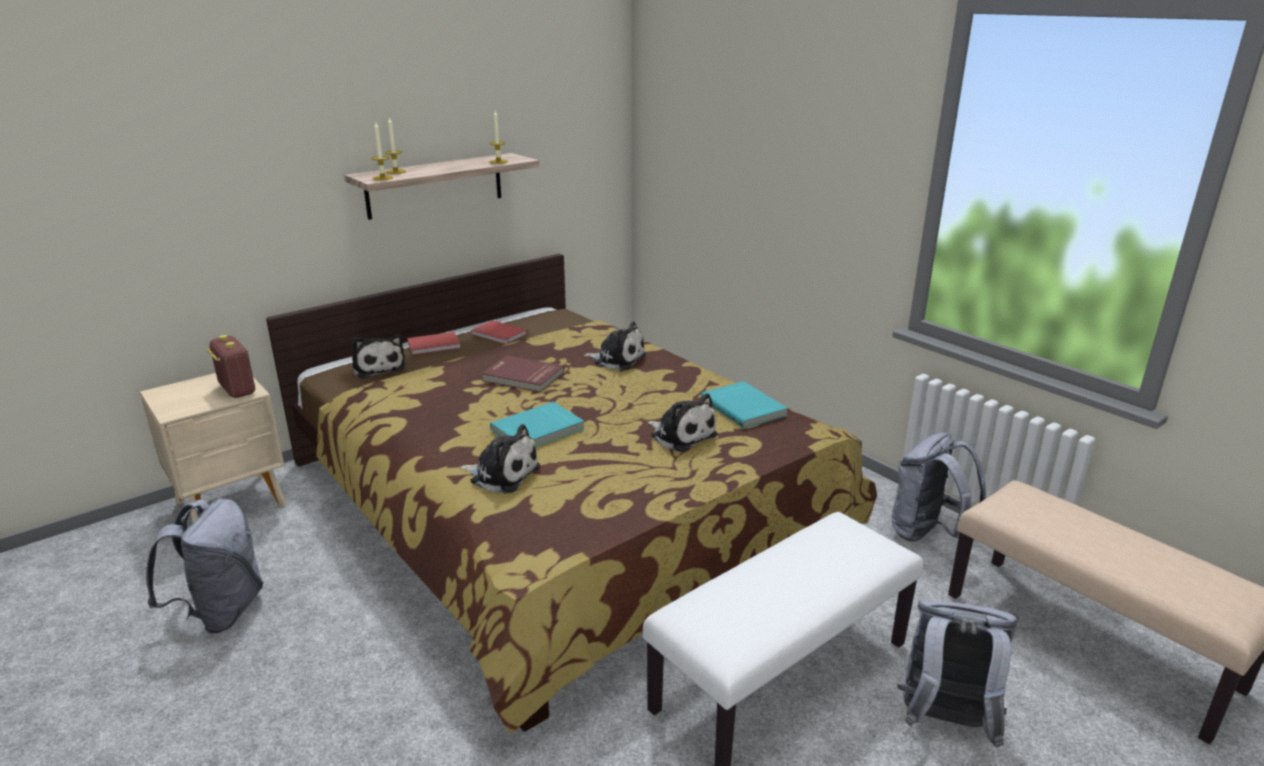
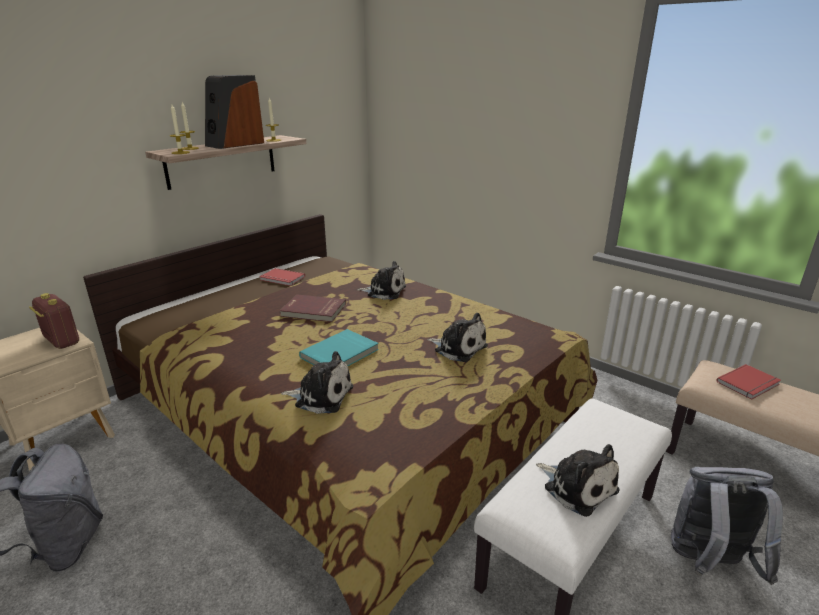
camera: 10 degrees left, 0 degrees up
(378, 367) = (187, 312): plush toy -> plush toy (577, 487)
(434, 346) = (231, 291): red book -> red book (749, 384)
(449, 167) = (235, 144): none -> speaker
(744, 407) = (497, 321): turquoise book -> none
(927, 533) = (630, 404): grey backpack -> none

